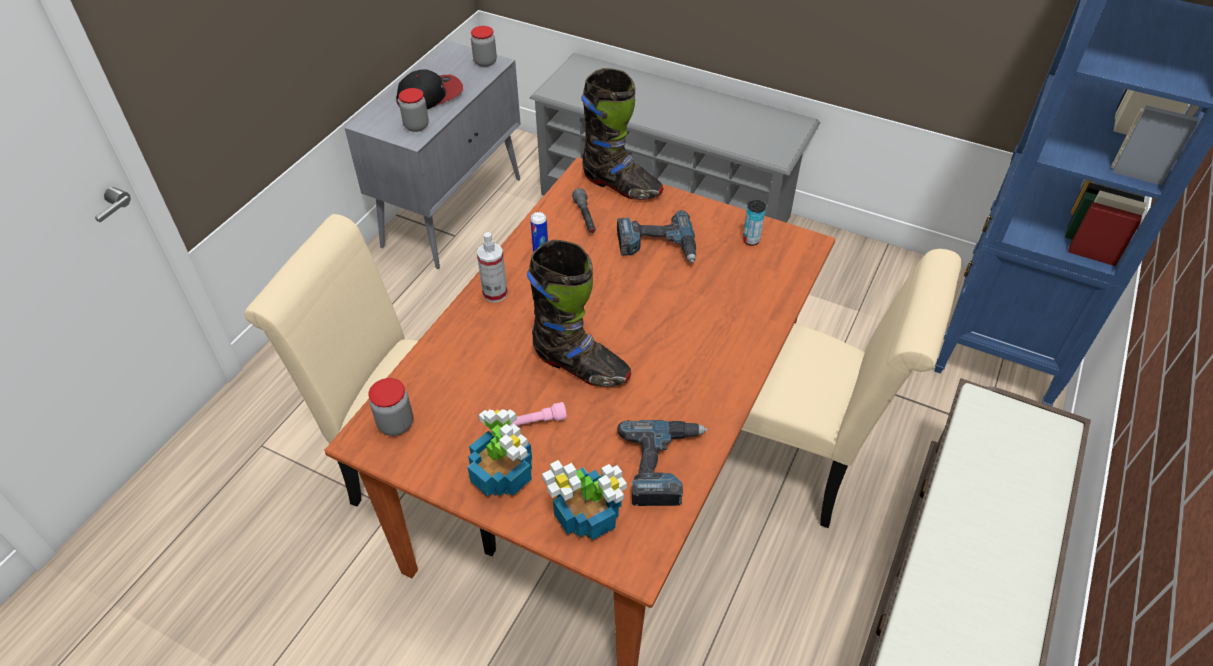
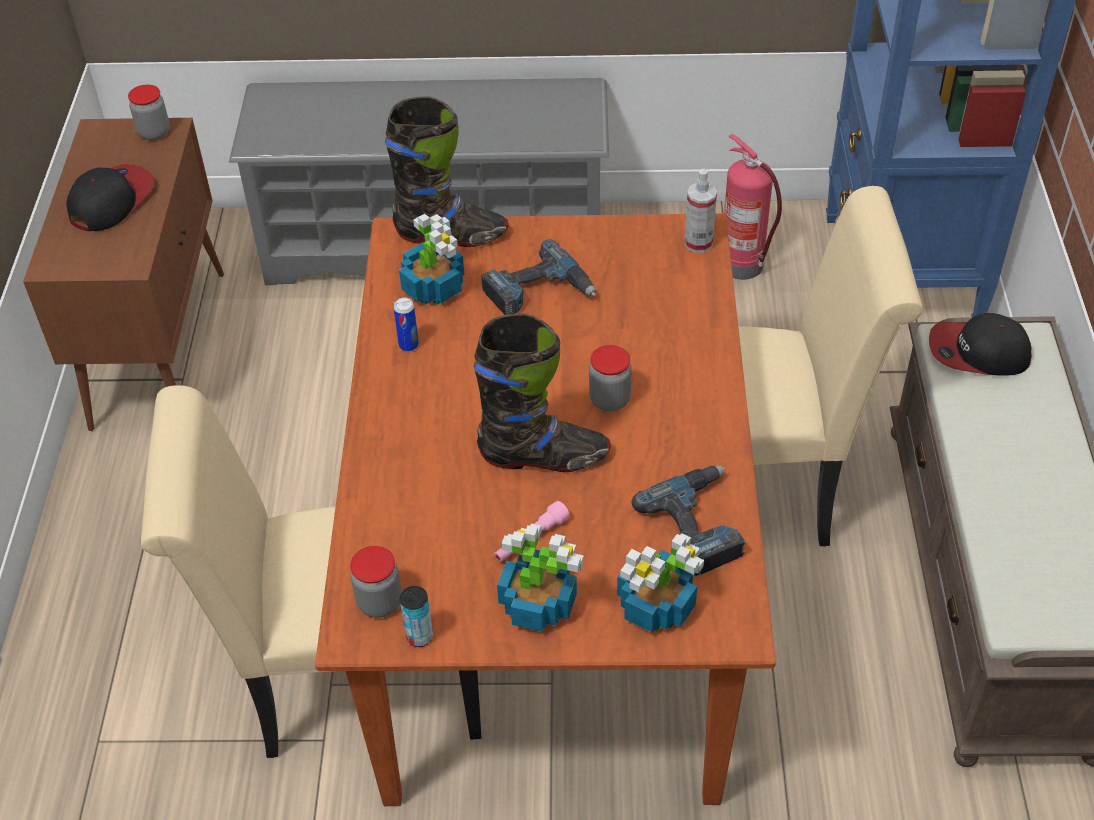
camera: 25 degrees left, 0 degrees up
(416, 126) = (122, 247): jar -> jar (609, 399)
(453, 211) = (159, 347): grey cabinet -> brown cabinet
(495, 293) = (389, 414): spray bottle -> spray bottle (698, 243)
(585, 217) = (434, 287): grey flashlight -> potted plant
(751, 240) = (638, 248): can -> can (419, 637)
(879, 295) = (743, 265): none -> fire extinguisher
(1003, 423) = (977, 352): none -> cap

